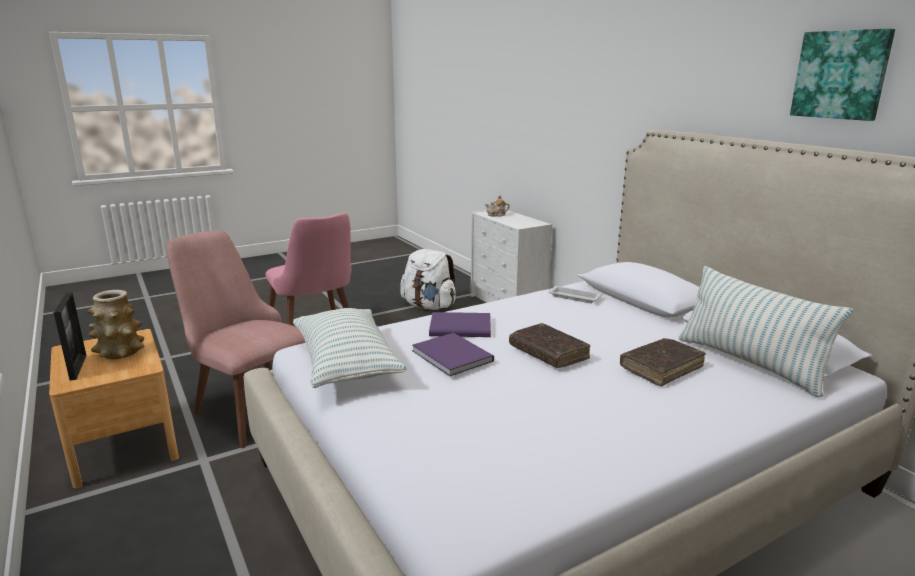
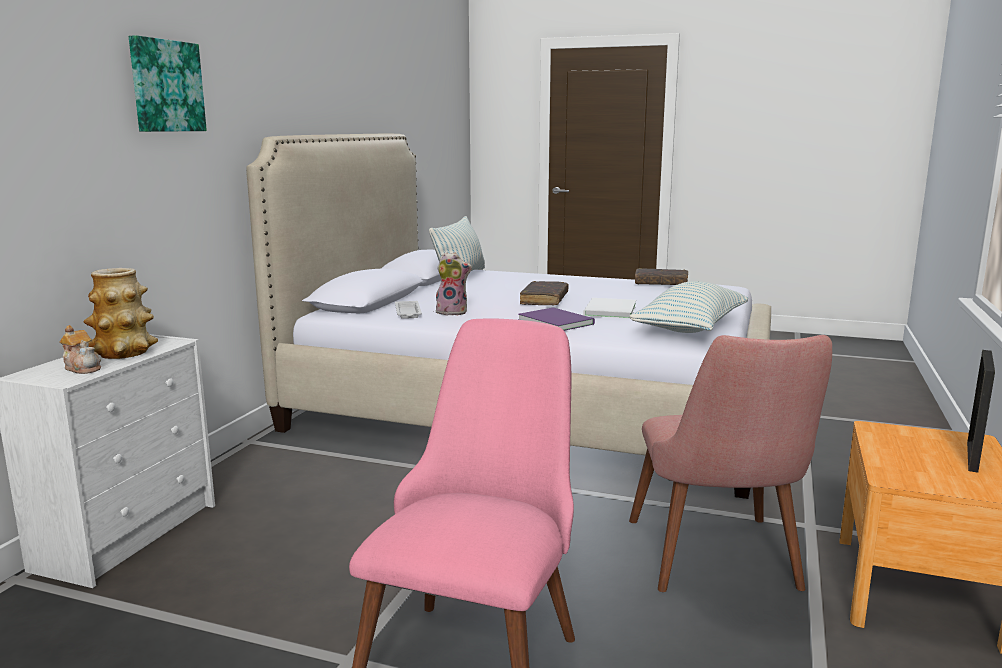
camera: 130 degrees left, 5 degrees down
(119, 352) = (915, 458): vase -> vase (124, 353)
(429, 306) = (196, 607): white backpack -> none
(452, 354) = (608, 311): purple book -> white book
(554, 309) = (453, 312): none -> plush toy
(661, 368) = (507, 285): brown book -> brown book (661, 283)
(841, 75) = (351, 81): picture -> picture (166, 86)

